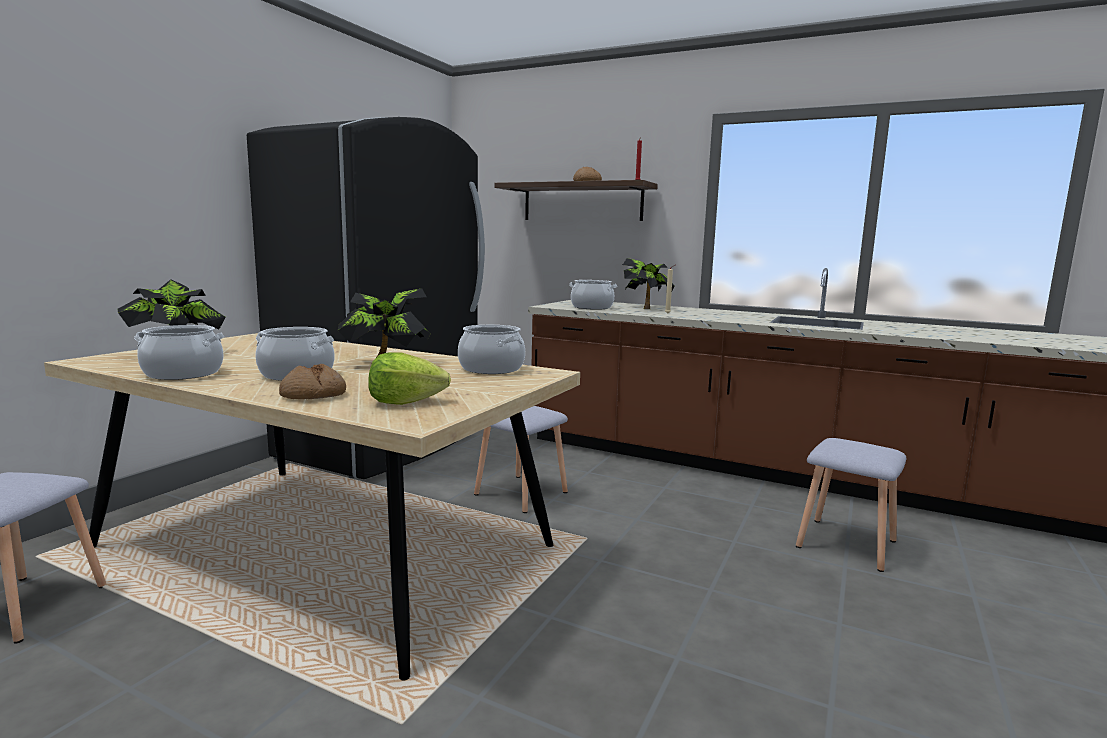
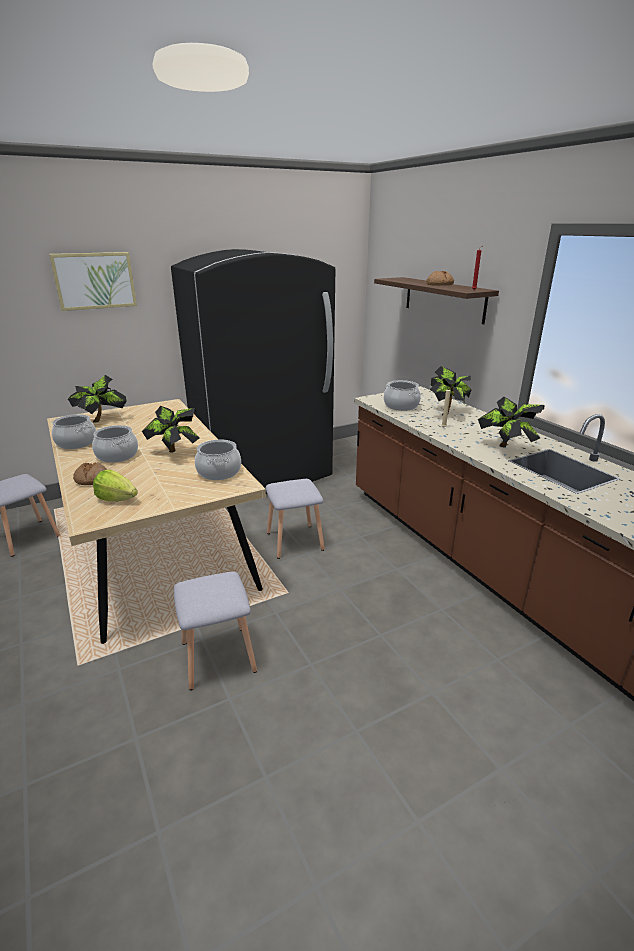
camera: 35 degrees right, 15 degrees up
(130, 133) = (94, 281): none -> picture
(750, 318) = (506, 449): none -> potted plant
(847, 545) = (464, 676): grey stool -> grey stool (217, 657)

